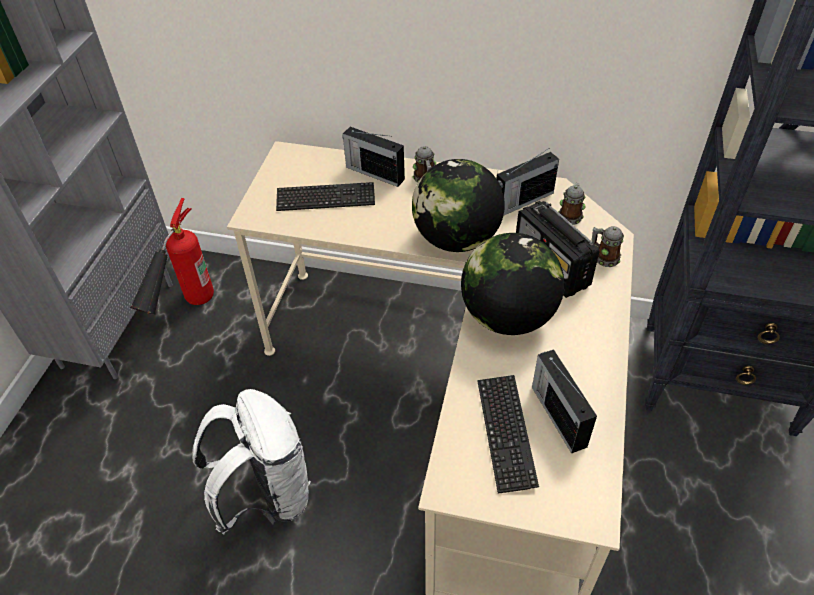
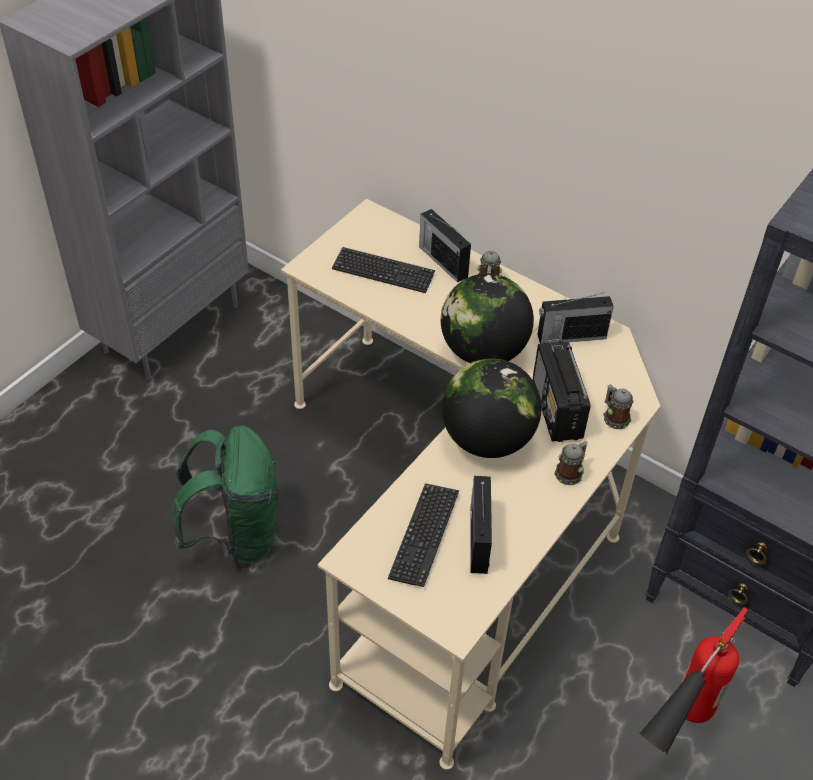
camera: 20 degrees right, 0 degrees up
(186, 315) = (237, 341): fire extinguisher -> fire extinguisher (674, 732)
(267, 495) = (236, 535): white backpack -> green backpack
(570, 215) = (609, 366): mug -> mug (570, 473)

